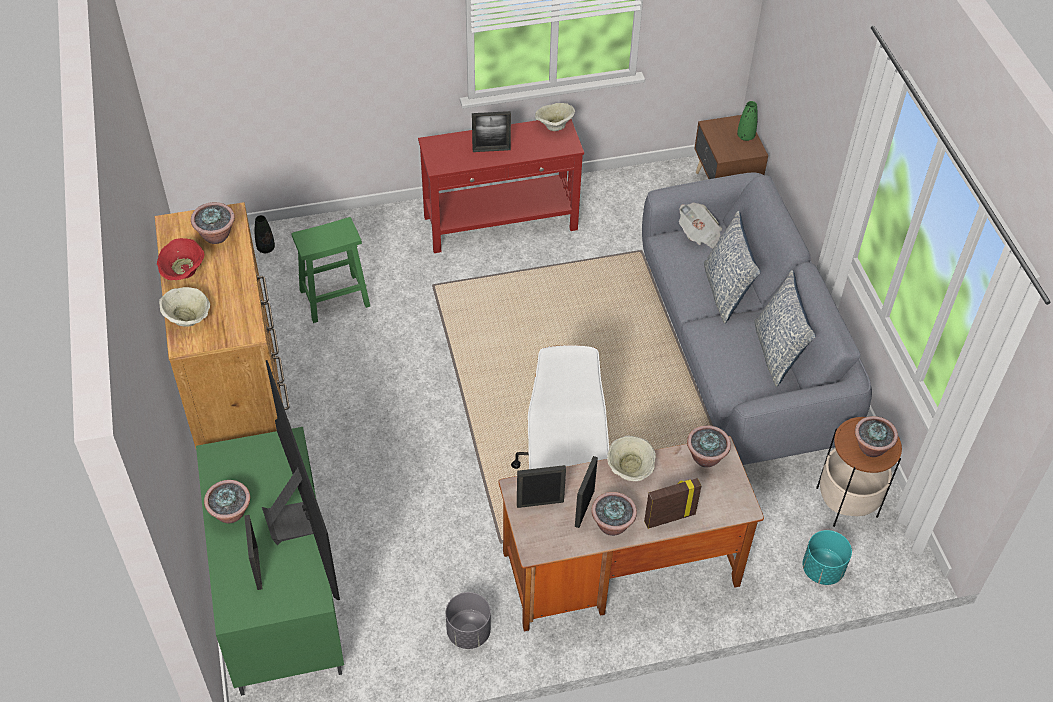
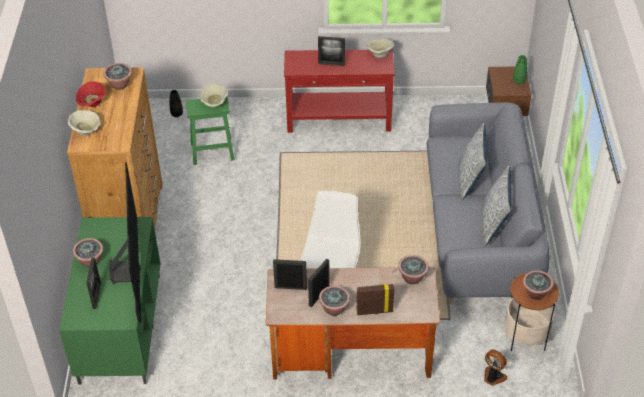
camera: 15 degrees right, 5 degrees down
(468, 632) = (236, 373): grey planter -> none
(630, 469) = (358, 277): beige bowl -> beige bowl (214, 103)
(699, 235) = (463, 140): newspaper -> none
(822, 569) = (493, 377): turquoise planter -> fan

